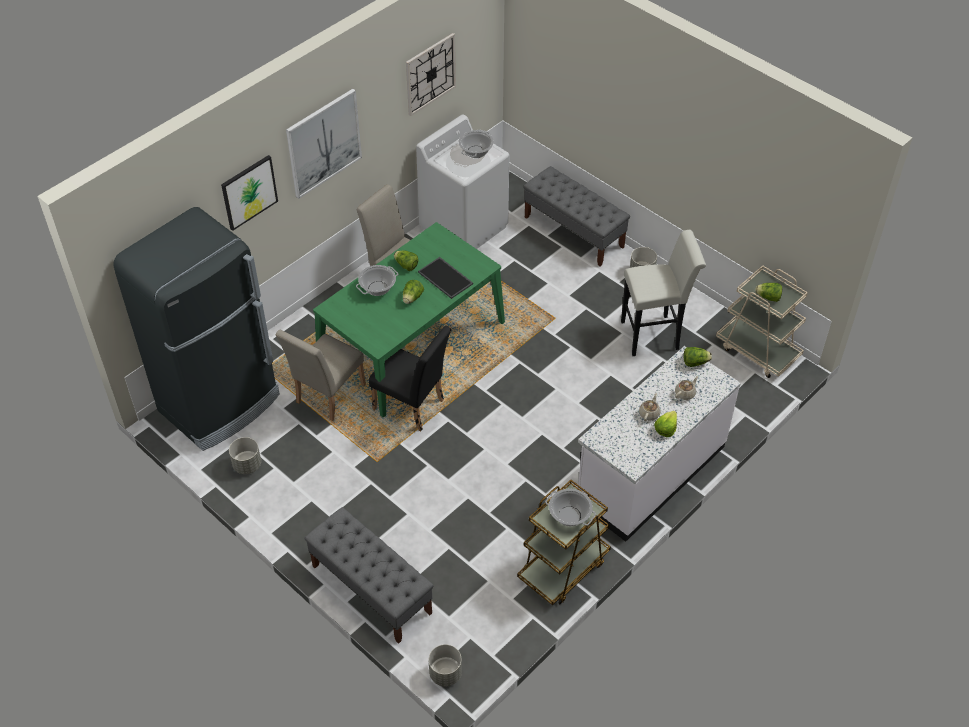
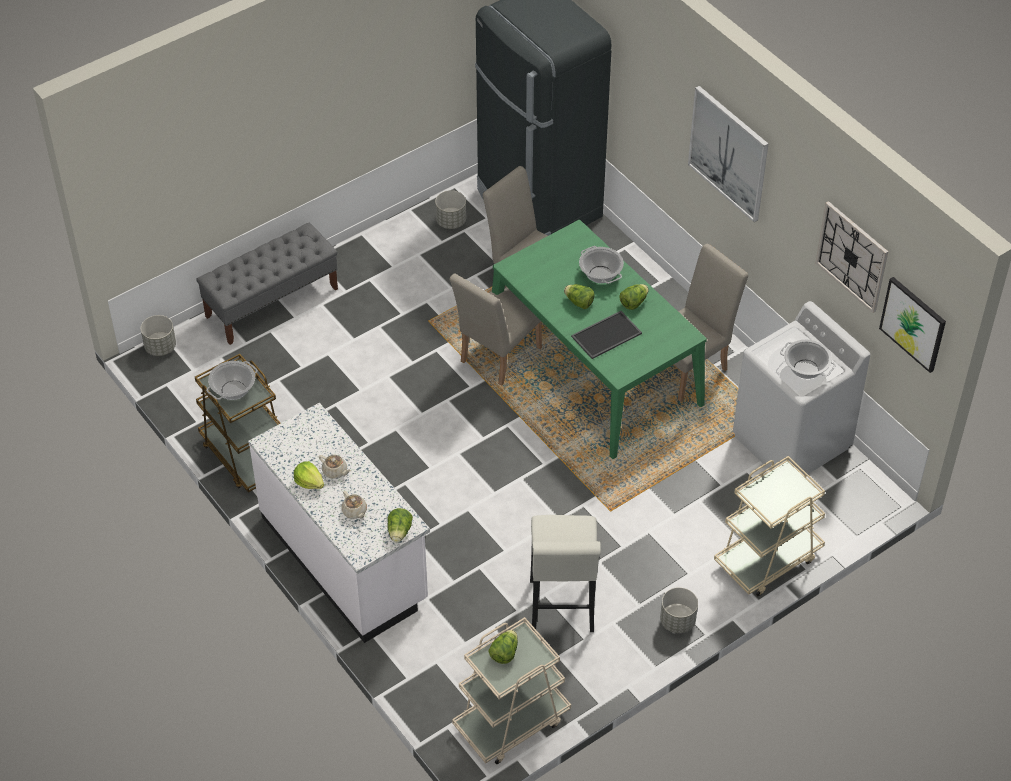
camera: 100 degrees right, 0 degrees up
(249, 192) = (655, 92): picture -> picture (913, 323)
(413, 407) = (496, 358): black chair -> beige chair
(574, 232) = (767, 559): grey bench -> beige cart

